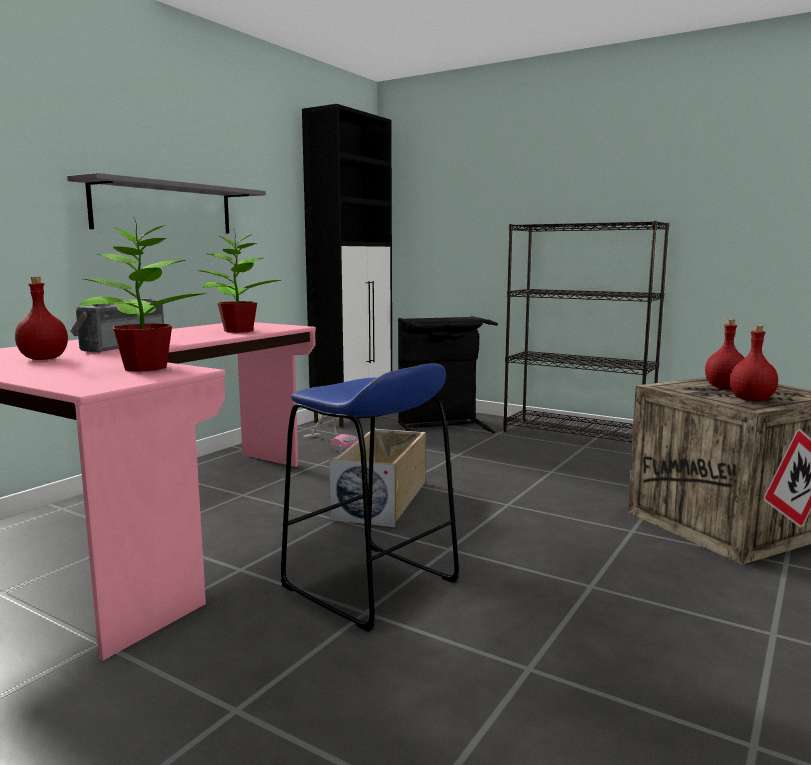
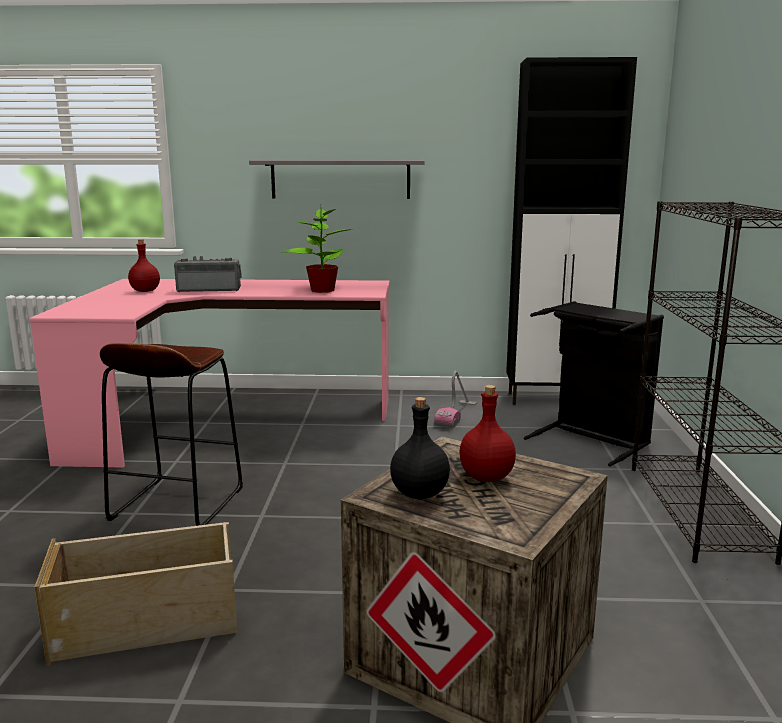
camera: 60 degrees right, 5 degrees up
(144, 368) = (125, 307): potted plant -> none
(370, 584) = (177, 504): blue stool -> brown stool
(382, 499) = (343, 467): beige storage box -> beige storage box (149, 622)
(751, 400) = (418, 494): red bottle -> black bottle

